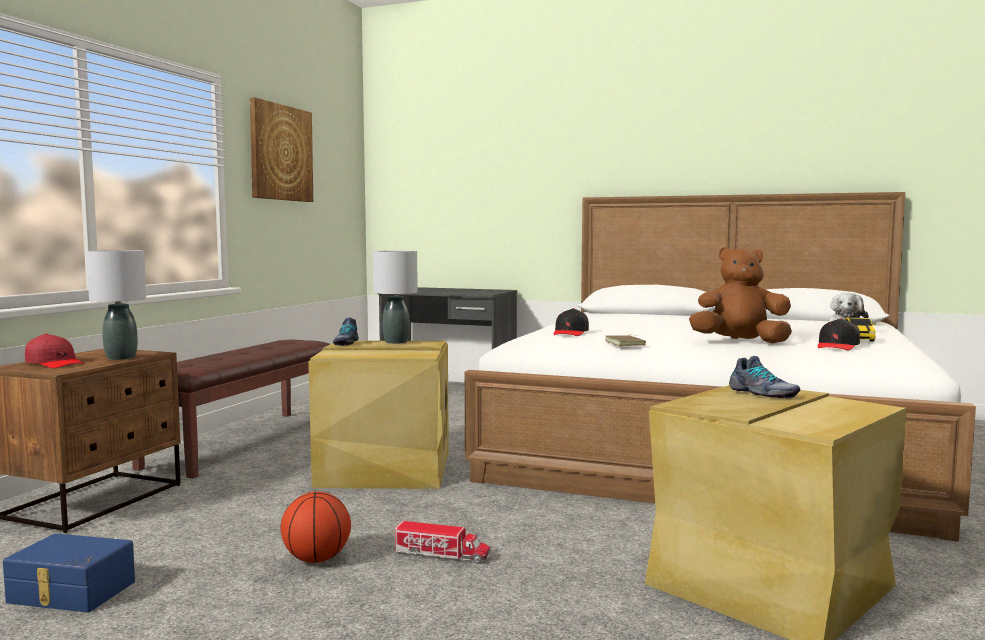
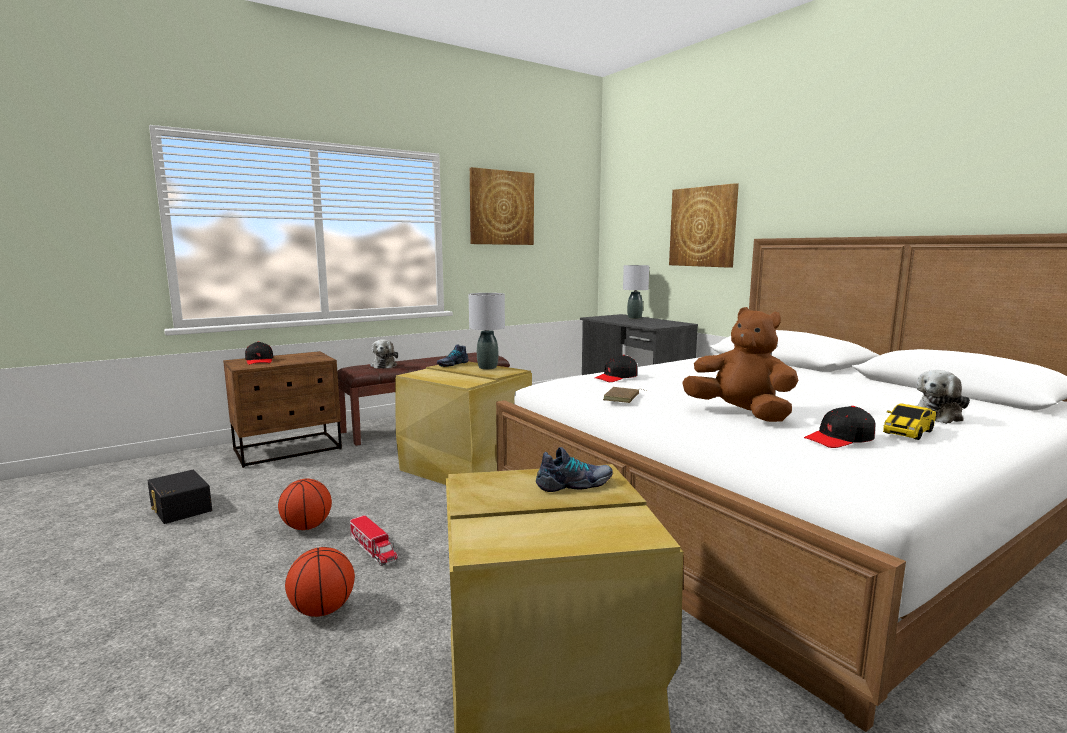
camera: 35 degrees right, 5 degrees up
(55, 363) = (259, 361): red cap -> black cap
(70, 593) = (179, 508): blue storage box -> black storage box
(120, 358) = (298, 360): grey table lamp -> grey table lamp (634, 318)
(201, 362) = (384, 365): none -> plush toy
(498, 609) = (323, 610): none -> basketball
(516, 185) = (703, 227): none -> picture
(762, 393) = (575, 484): shoe -> shoe turned 105 degrees counterclockwise

